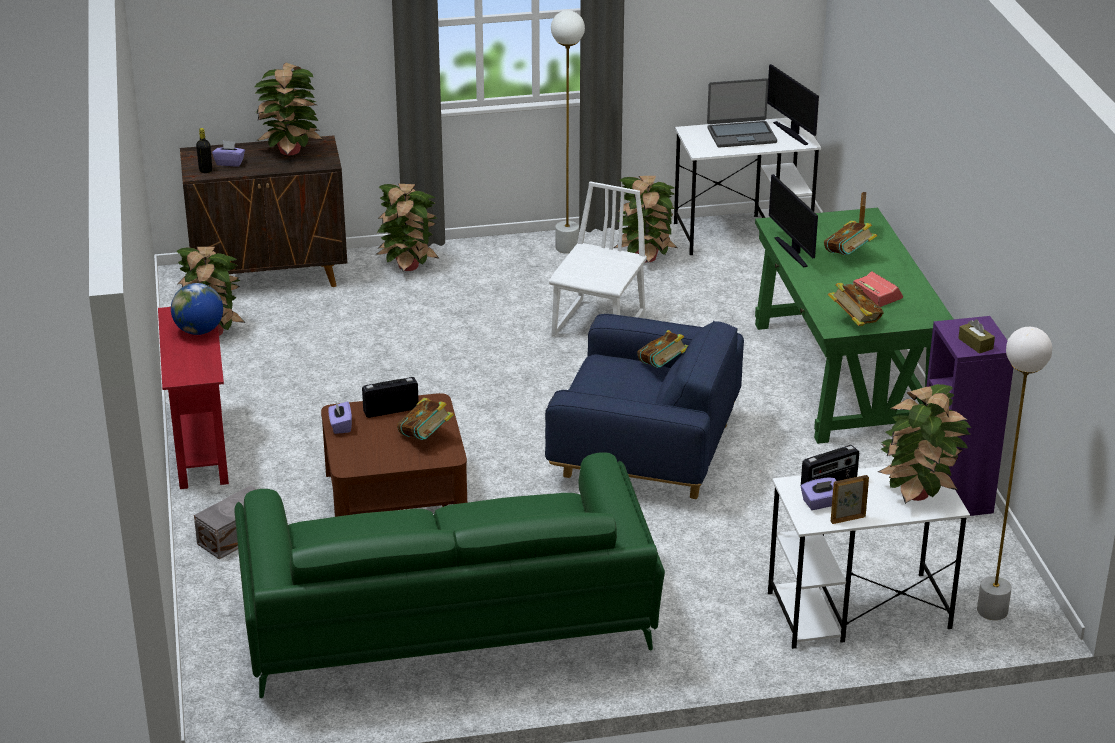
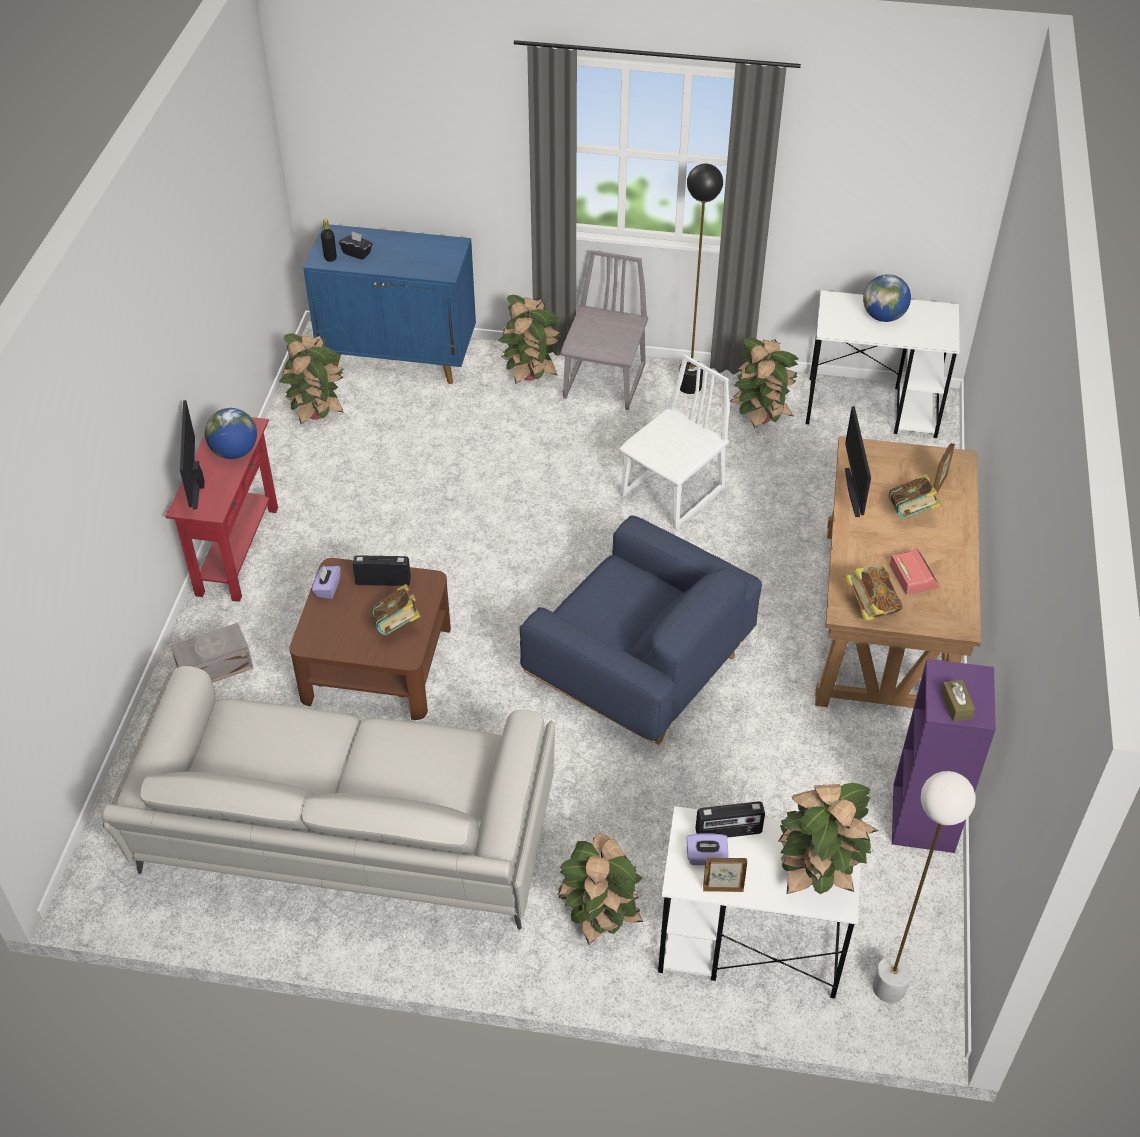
camera: 20 degrees right, 15 degrees up
(229, 163) = (357, 253): purple tissue box -> black tissue box
(271, 276) = (400, 358): brown cabinet -> blue cabinet
(290, 152) = (419, 251): potted plant -> potted plant (599, 919)
(446, 627) = (344, 838): green sofa -> grey sofa
(485, 259) = (605, 382): none -> grey chair
(567, 248) = (690, 386): white floor lamp -> black floor lamp
(663, 366) = (672, 592): book -> none
(741, 135) = (883, 316): laptop -> globe
(792, 133) = (938, 325): monitor -> monitor (198, 485)
(843, 375) = (886, 621): green desk -> brown desk

